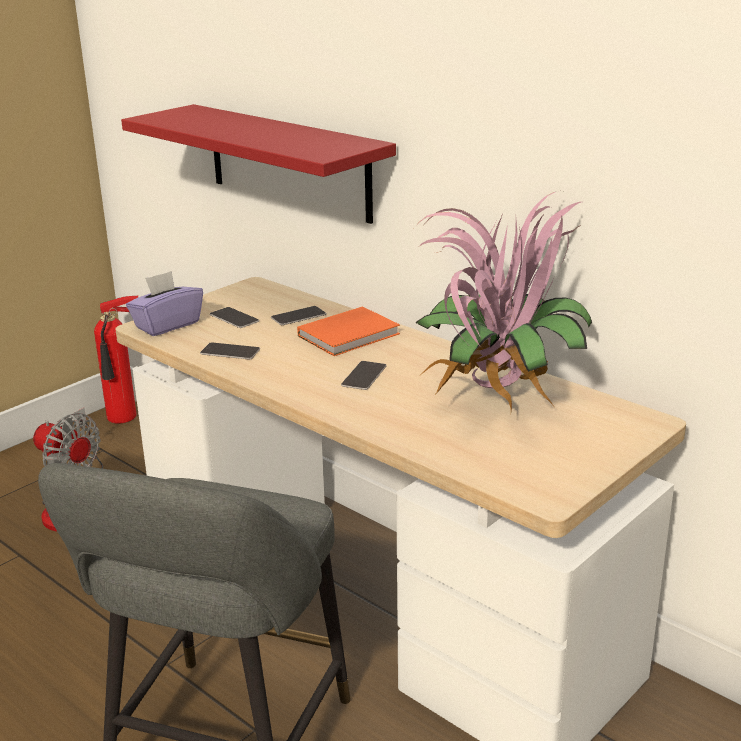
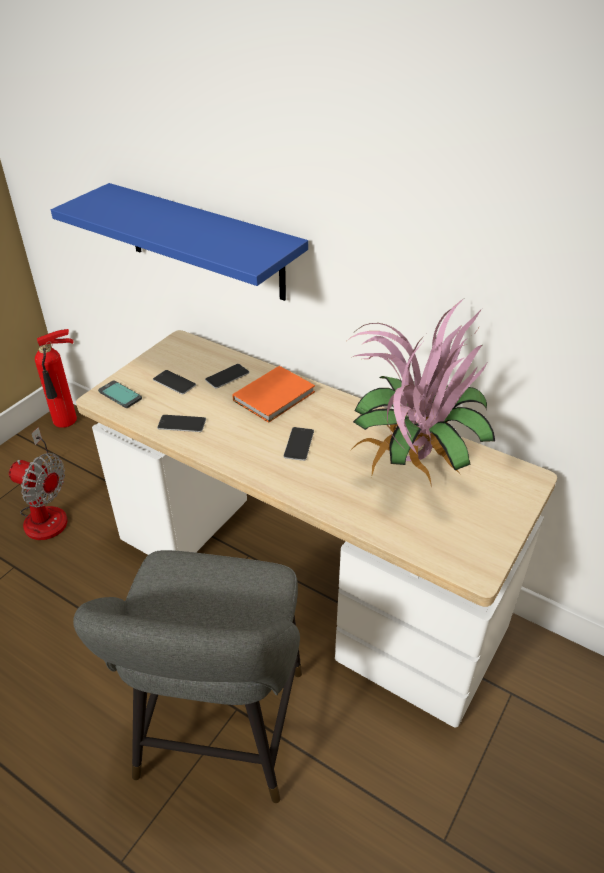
camera: 10 degrees left, 15 degrees up
(167, 325) = (120, 395): purple tissue box -> phone
(288, 162) = (204, 242): red shelf -> blue shelf

